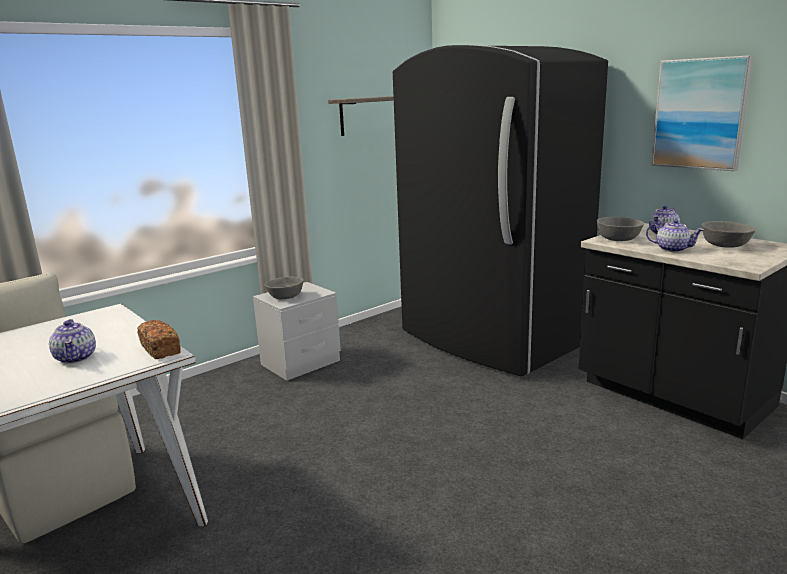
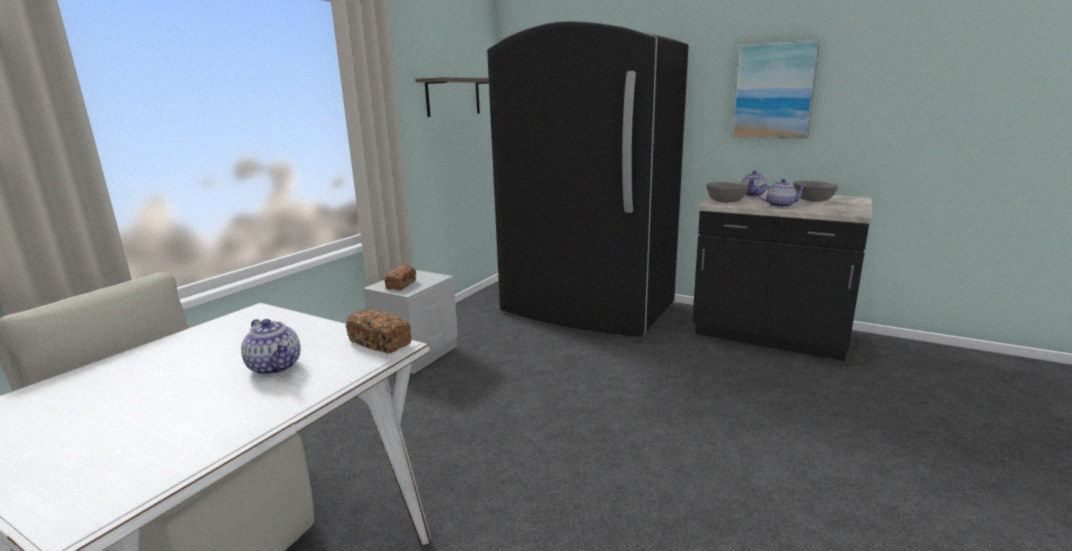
camera: 20 degrees left, 0 degrees up
(285, 296) = (401, 285): grey bowl -> bread

